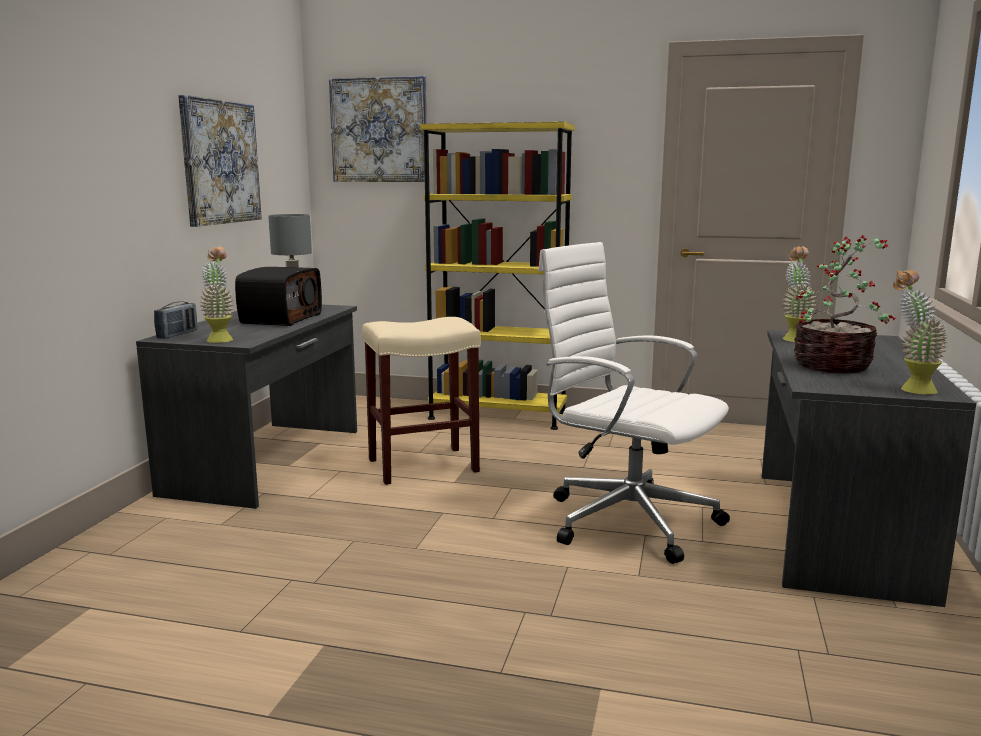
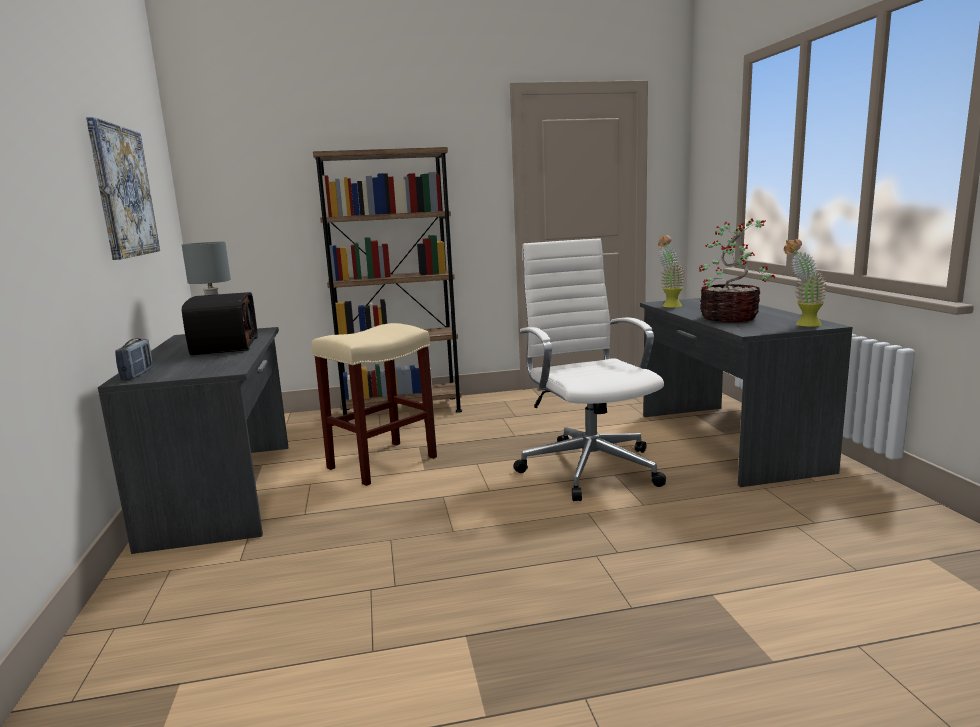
camera: 25 degrees left, 0 degrees up
(220, 339) = (196, 371): potted plant -> none
(379, 130) = (253, 160): picture -> none
(497, 415) = (401, 410): yellow bookcase -> brown bookcase
(626, 519) = (589, 467): white office chair -> white office chair turned 60 degrees clockwise

